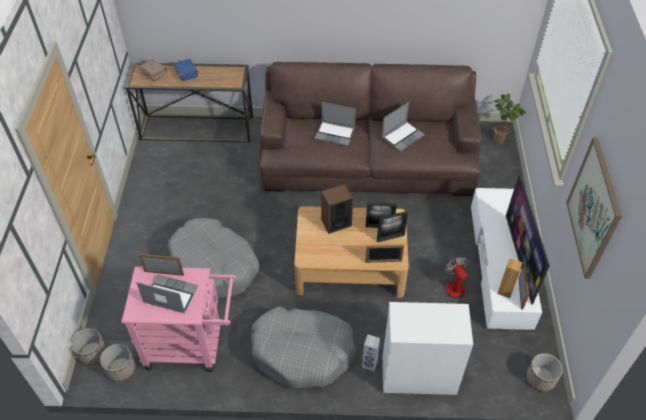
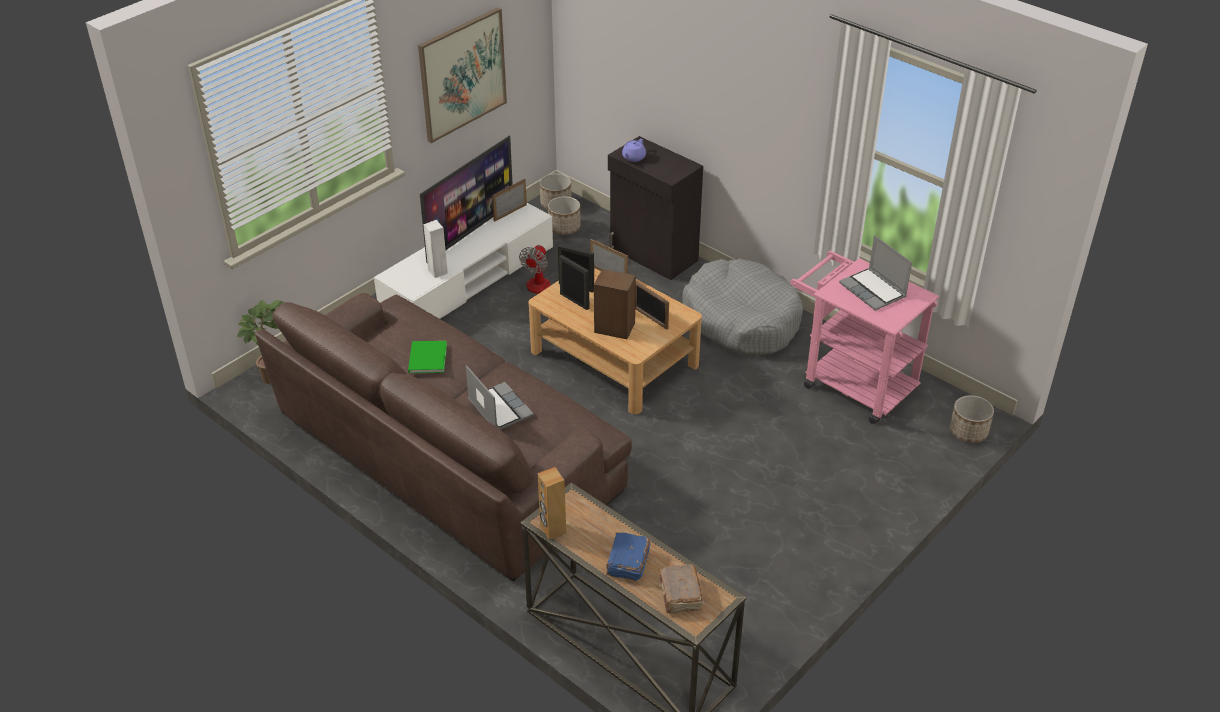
camera: 140 degrees left, 10 degrees down
(121, 369) = (942, 402): planter -> planter (564, 228)
(164, 272) = (866, 311): picture frame -> picture frame (650, 318)
(214, 266) = (766, 440): grey dog bed -> none
(369, 364) = (688, 281): white speaker -> white speaker (438, 271)
(402, 136) = (426, 359): laptop -> green book
(418, 374) = (653, 255): white cabinet -> black cabinet
(447, 313) = (633, 158): none -> purple teapot
(505, 291) = (520, 220): brown speaker -> brown speaker (552, 529)

